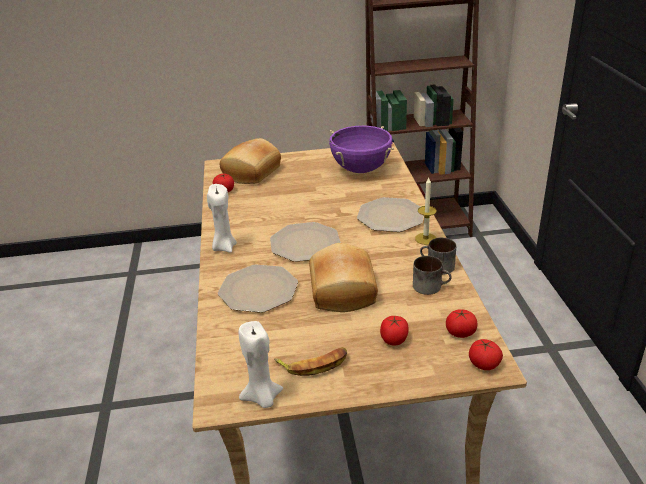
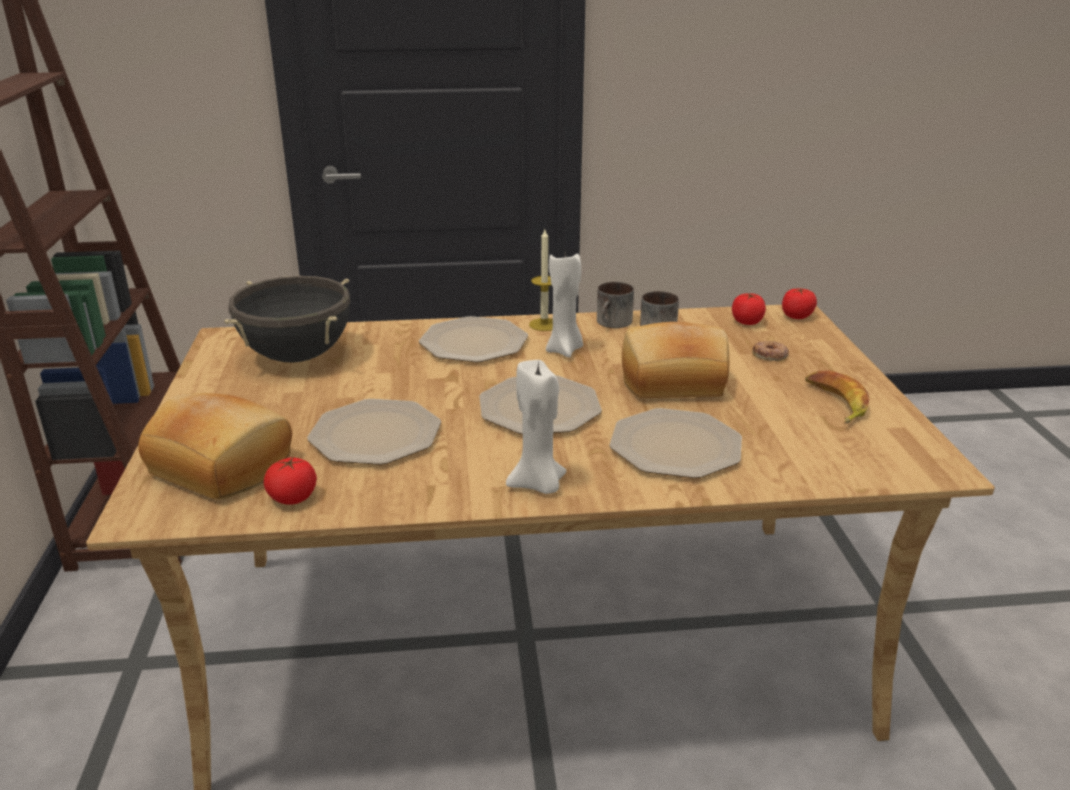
camera: 90 degrees left, 5 degrees down
(262, 398) = (914, 436): white candle -> white candle (565, 350)
(276, 201) = (376, 435): none -> plate
(361, 170) = (297, 357): purple cooking pot -> black cooking pot
(394, 339) = (770, 355): tomato -> donut

